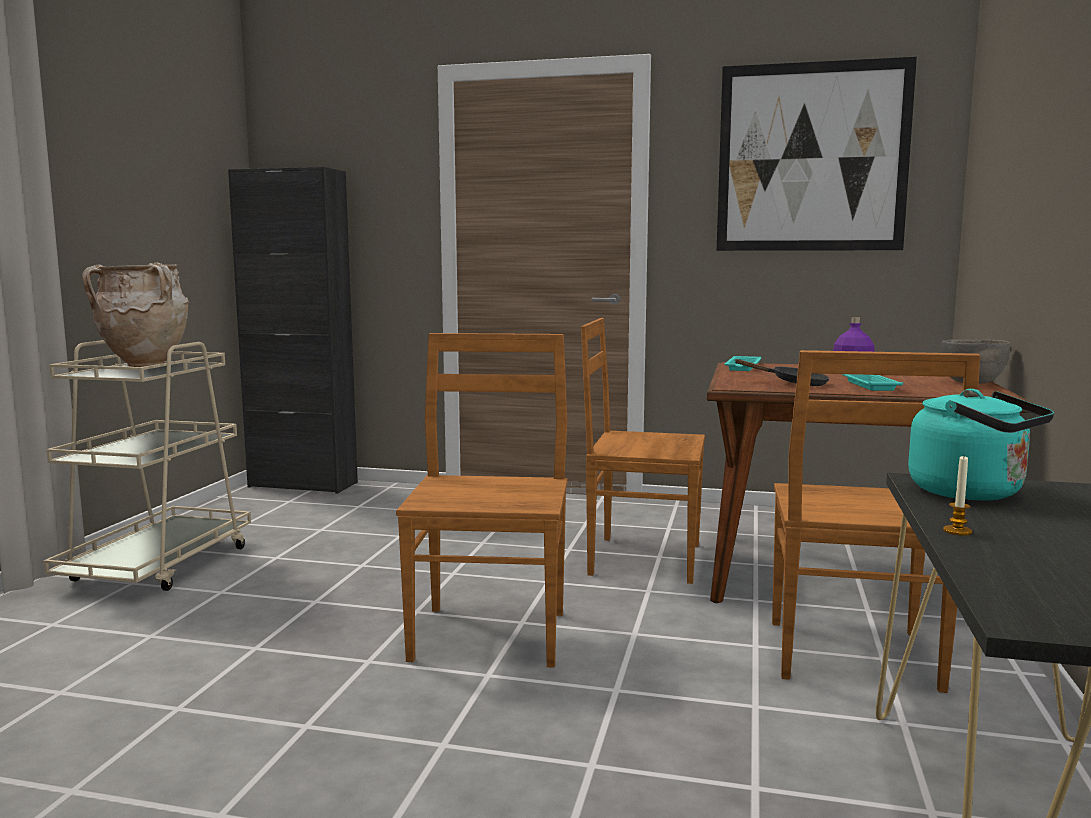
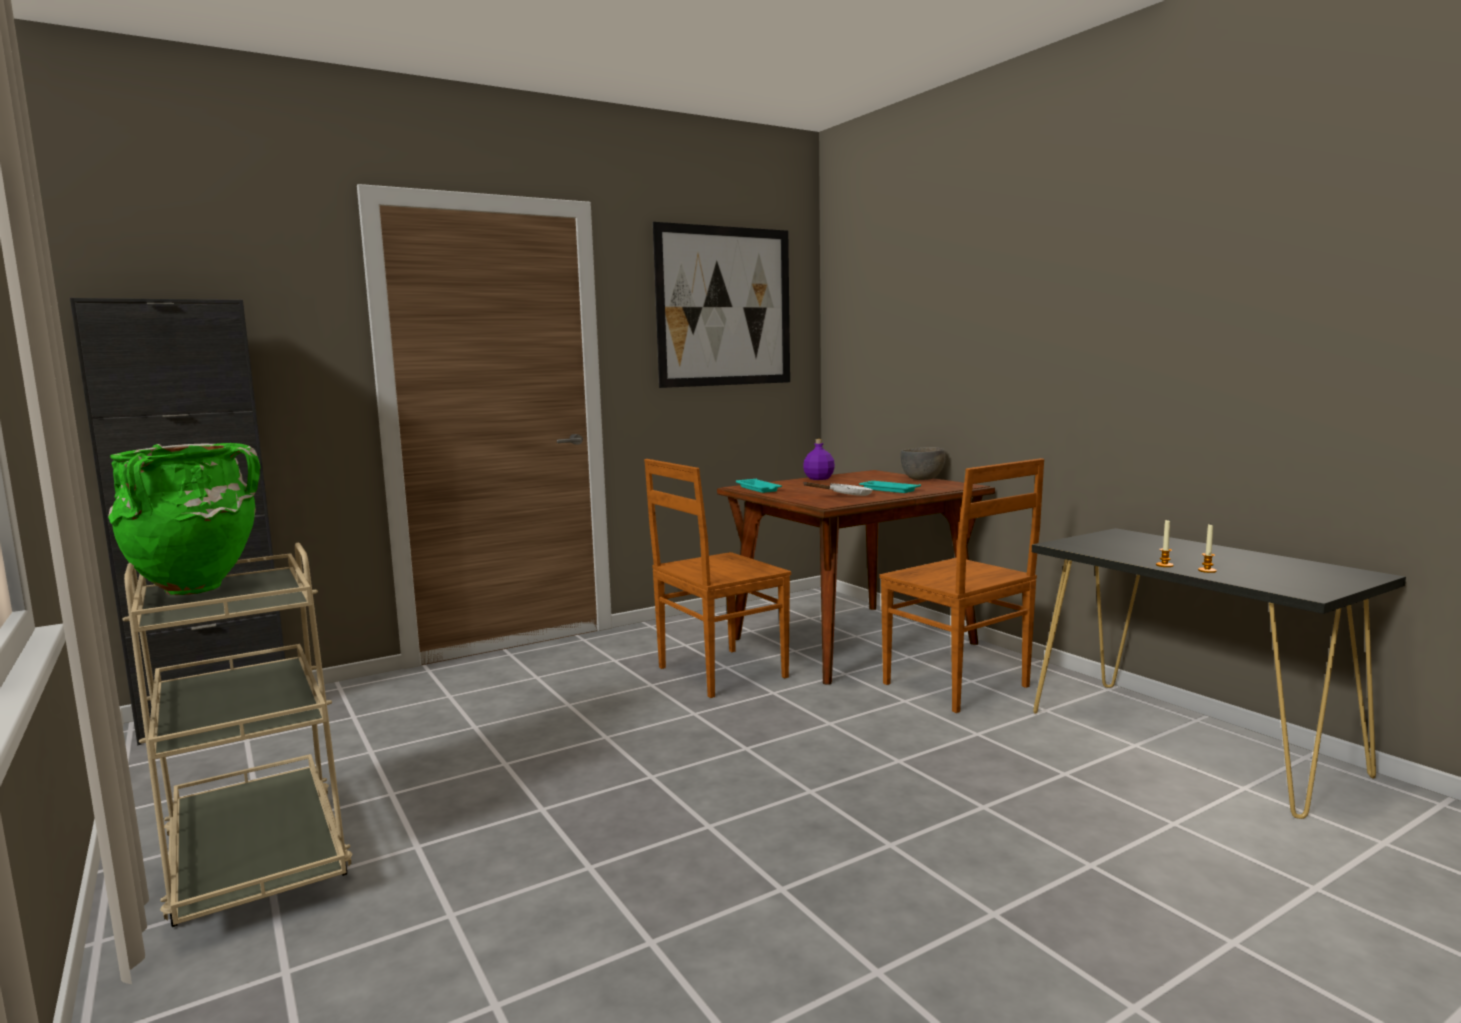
camera: 45 degrees left, 0 degrees up
(146, 365) = (197, 590): beige vase -> green vase
(490, 633) = (745, 765): brown chair -> none
(793, 383) = (846, 496): black frying pan -> white frying pan
(973, 493) = (1099, 545): turquoise kettle -> none
(993, 553) = (1207, 570): none -> candle

